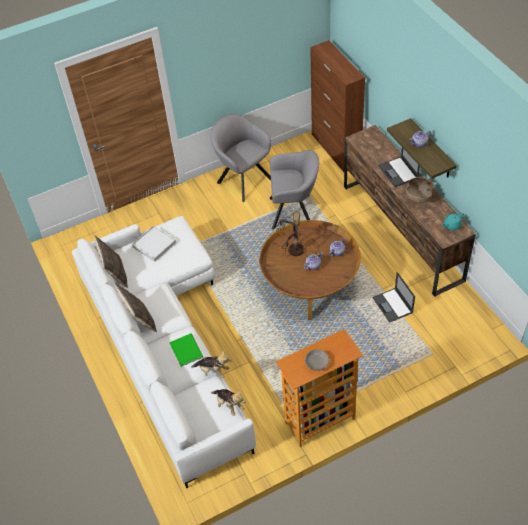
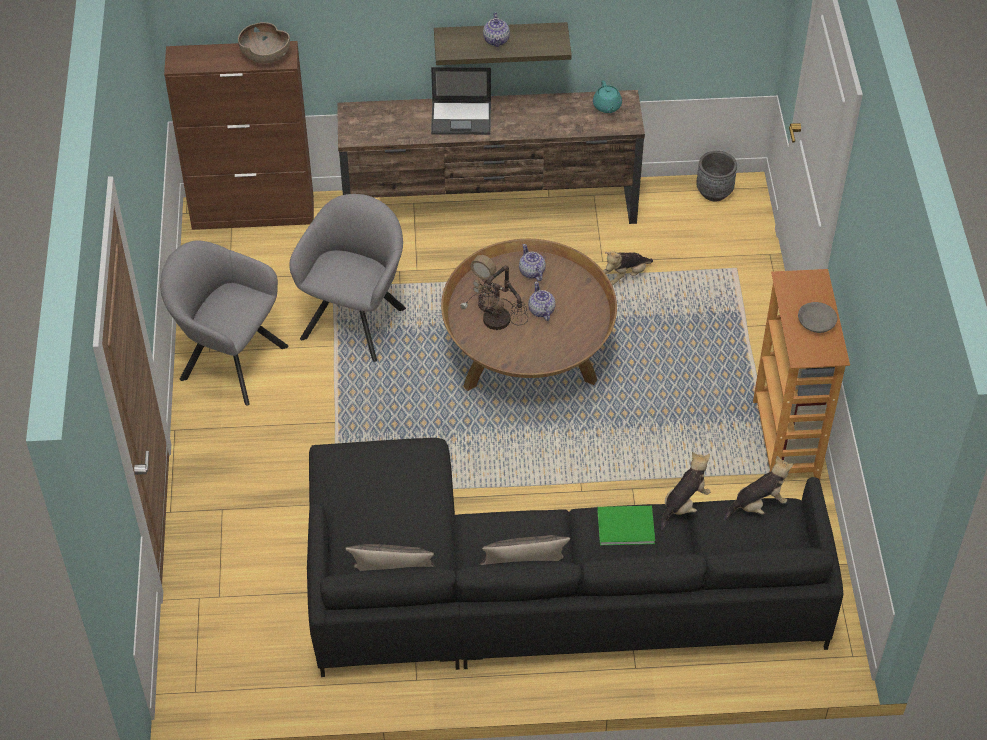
camera: 70 degrees left, 0 degrees up
(154, 245) = (365, 501): white tray -> none
(167, 345) = (538, 590): white sofa -> black sofa
(243, 179) = (228, 360): grey armchair -> grey armchair turned 45 degrees clockwise
(393, 305) = (625, 275): laptop -> plush toy
(418, 196) = (527, 117): brown bowl -> brown bowl (265, 56)
(484, 323) = (714, 192): none -> grey planter

